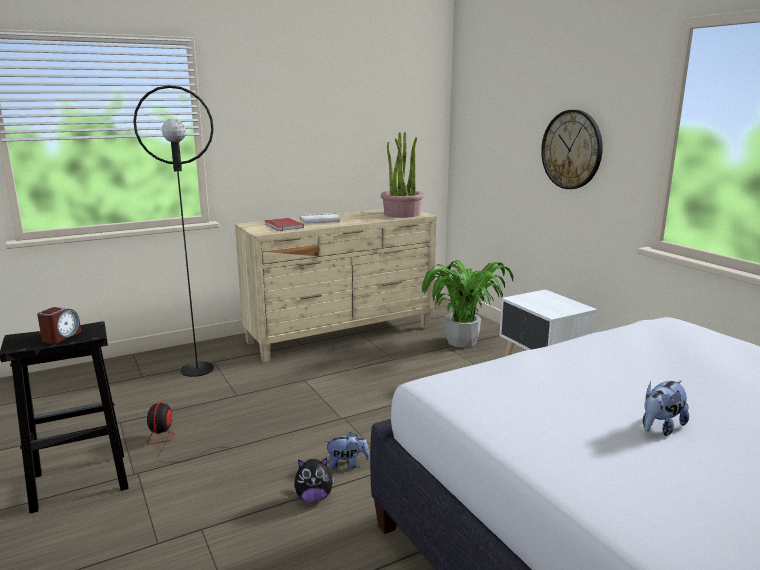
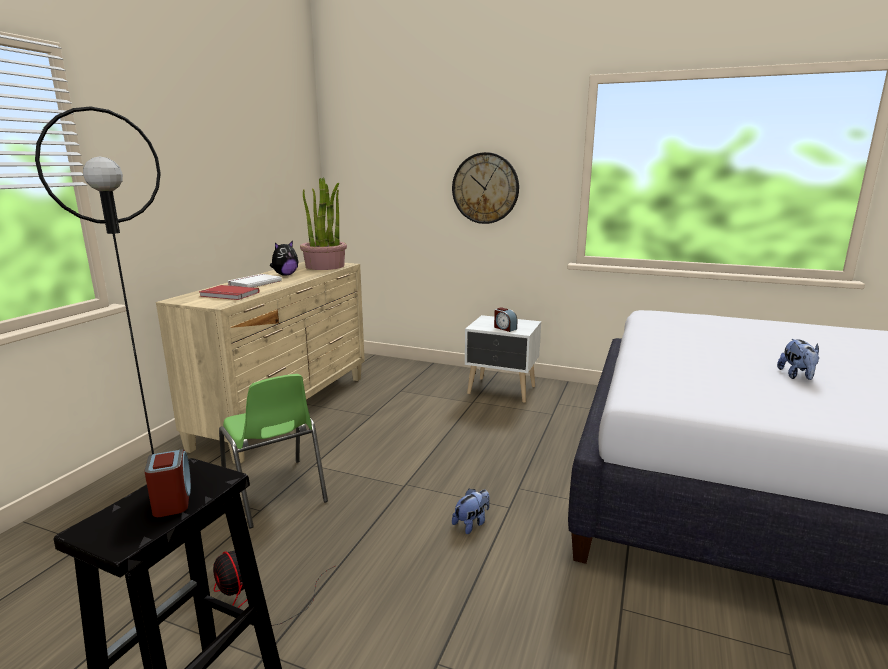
camera: 40 degrees left, 0 degrees up
(258, 388) = (275, 493): none -> green chair
(314, 498) = (490, 567): plush toy -> plush toy (285, 275)
(462, 341) = (405, 382): potted plant -> none
(541, 306) = (504, 328): none -> alarm clock

